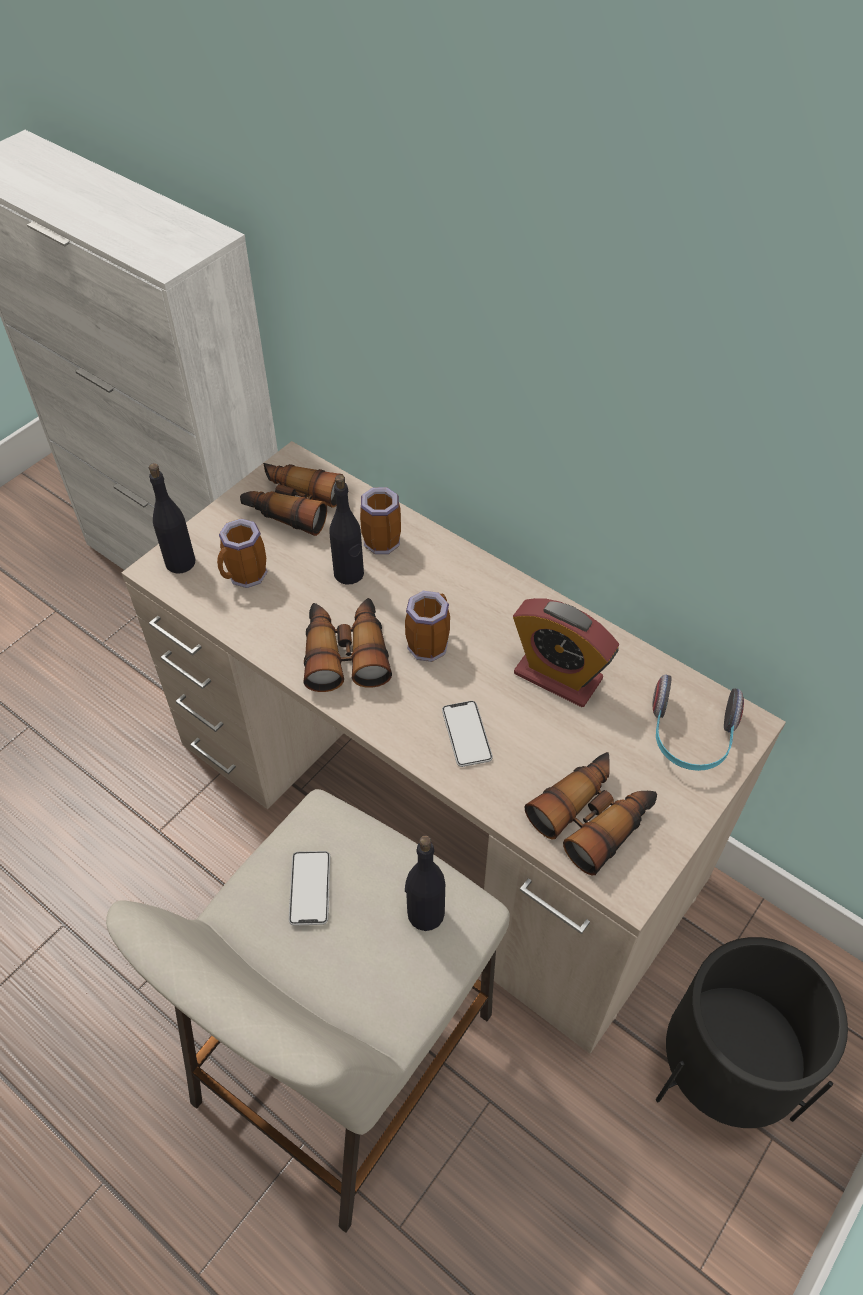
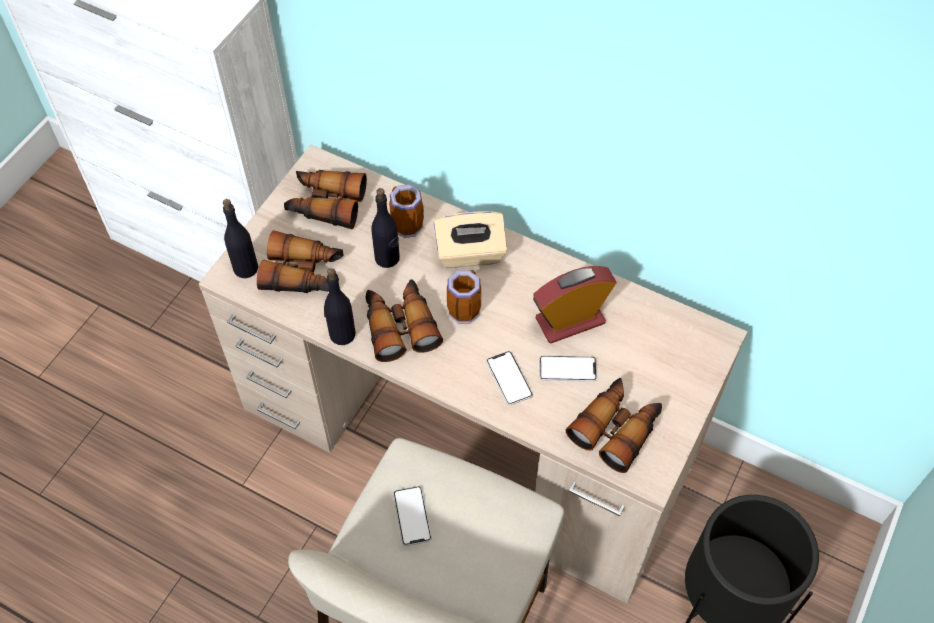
camera: 10 degrees left, 5 degrees up
(246, 577) = (303, 273): mug -> binoculars
(425, 913) = (503, 520): black bottle -> black bottle (342, 334)
(450, 582) = (470, 254): none -> beige tissue box
(543, 734) = (567, 369): none -> phone
(557, 676) = (570, 321): alarm clock -> alarm clock turned 135 degrees clockwise
(690, 737) = (678, 355): headphones -> none

